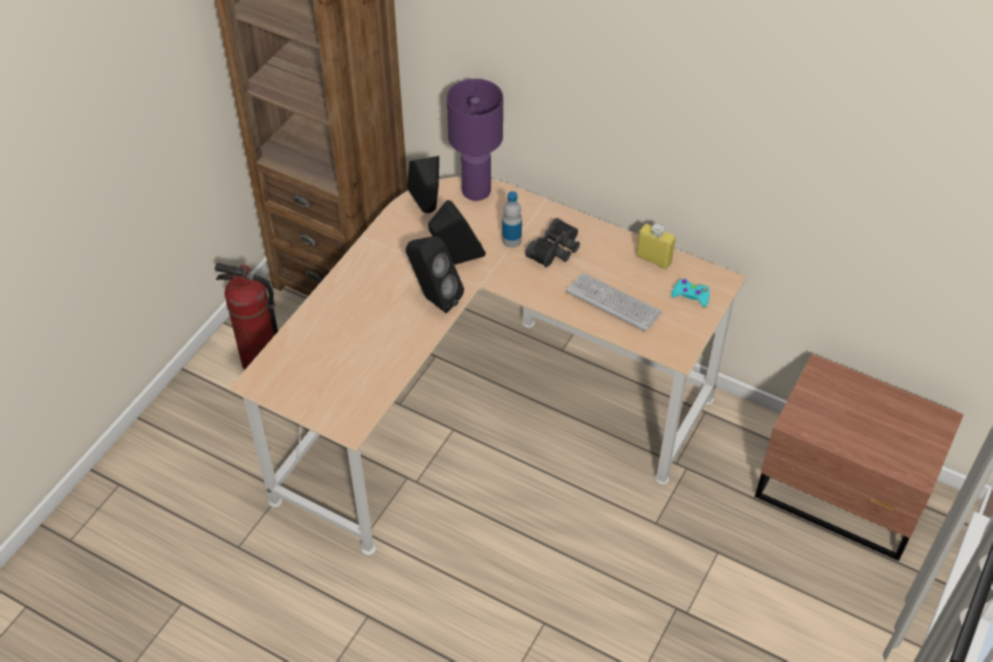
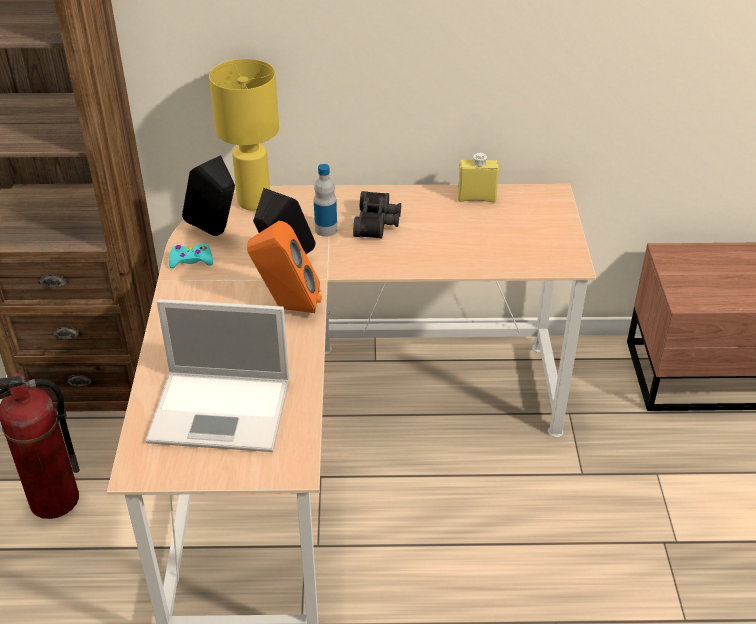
camera: 30 degrees left, 10 degrees down
(335, 363) = (223, 410): none -> laptop
(434, 299) = (287, 308): black speaker -> orange speaker
(476, 190) = (253, 201): purple table lamp -> yellow table lamp
(613, 302) = (472, 245): keyboard -> none
(691, 295) = (537, 214): turquoise game controller -> turquoise game controller (191, 260)

